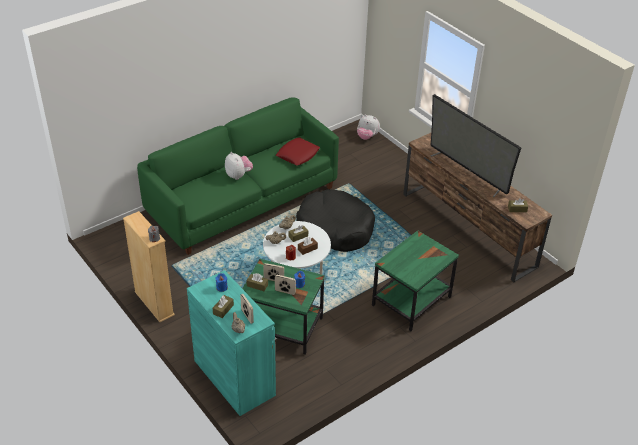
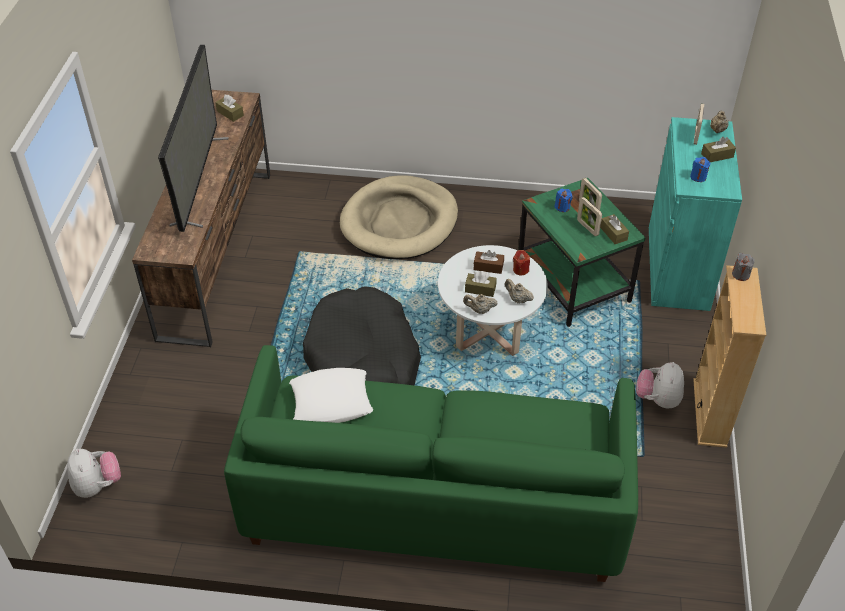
camera: 135 degrees left, 5 degrees up
(238, 175) = (465, 421): plush toy -> plush toy (658, 399)
(298, 155) = (331, 402): red pillow -> white pillow
(412, 302) = (399, 222): green side table -> beige dog bed

